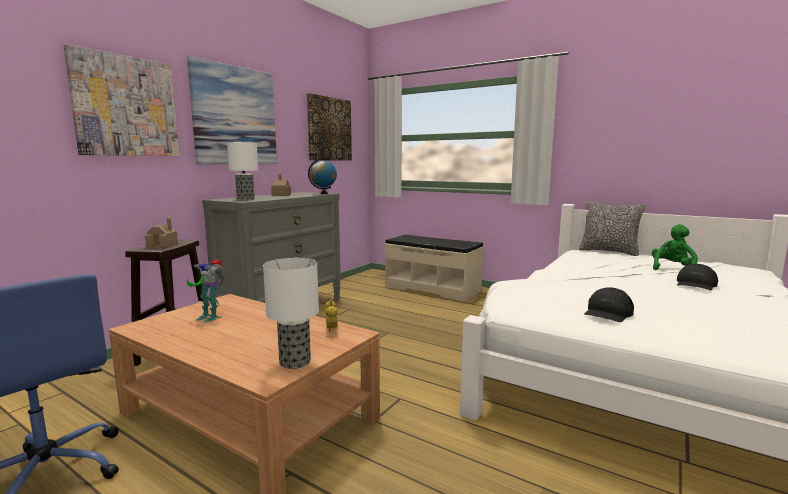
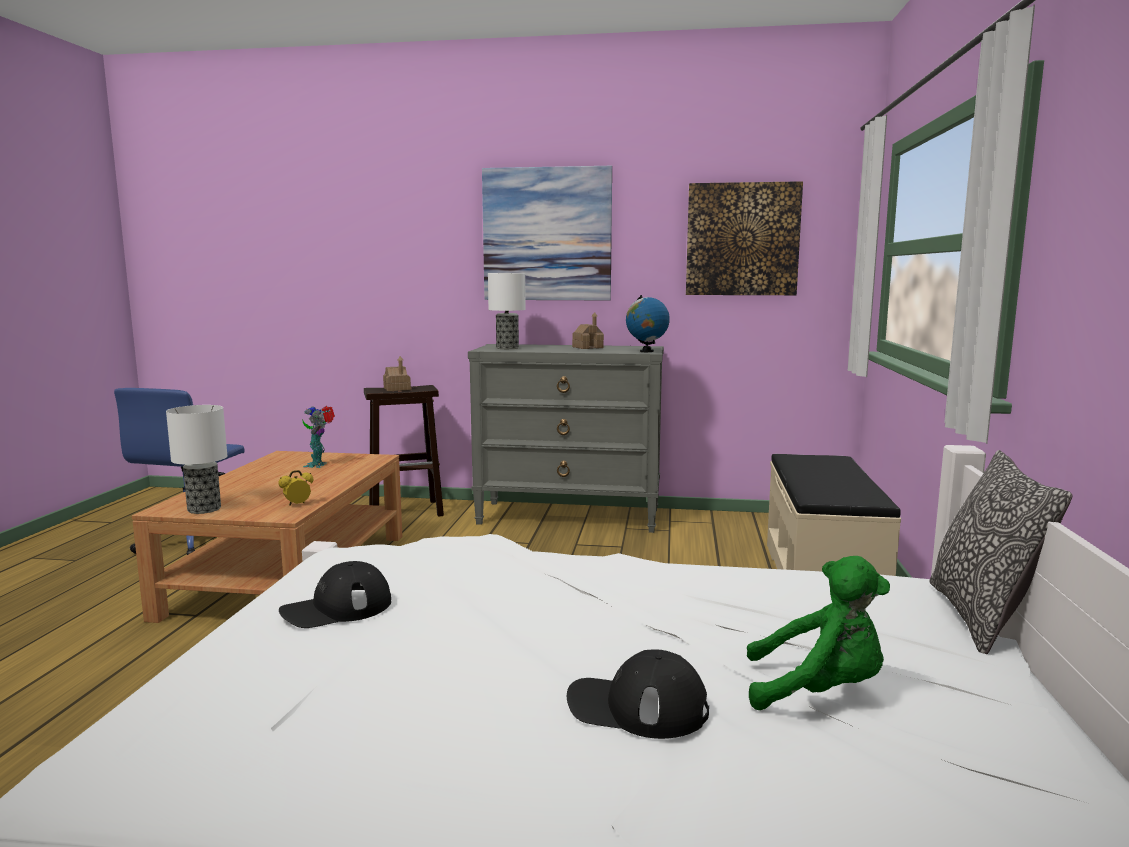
camera: 65 degrees right, 0 degrees up
(126, 106) = (411, 237): picture -> none
(607, 313) = (336, 608): black cap -> black cap turned 45 degrees counterclockwise

